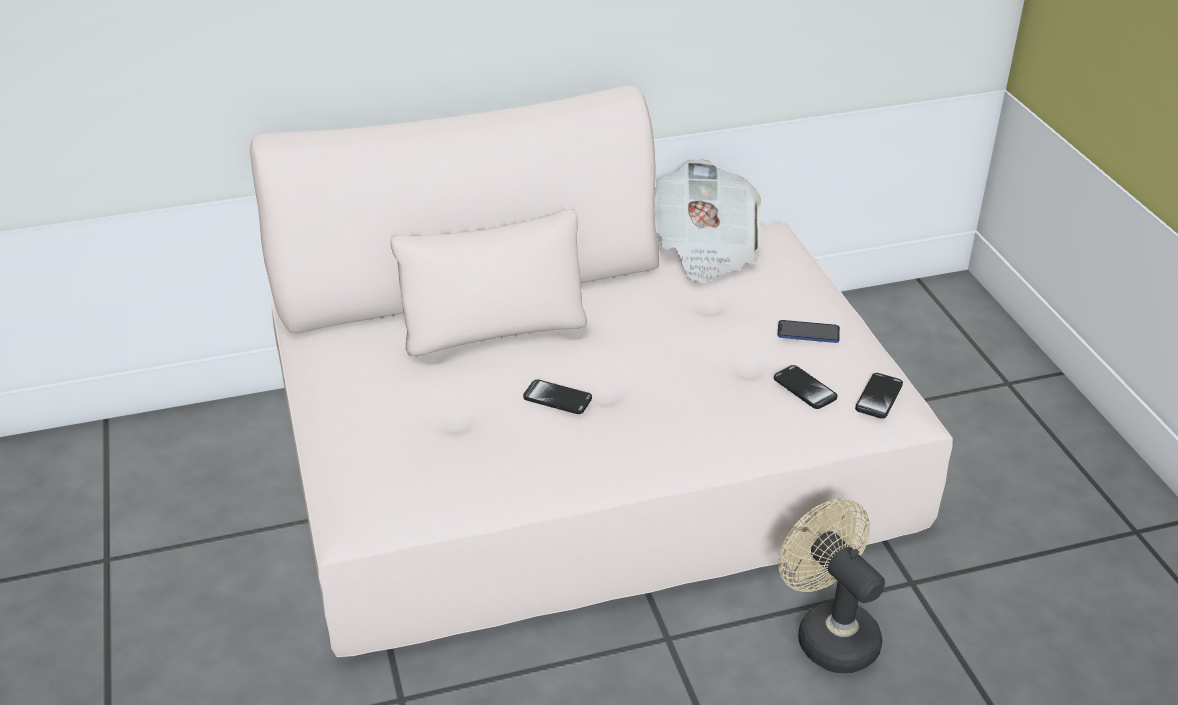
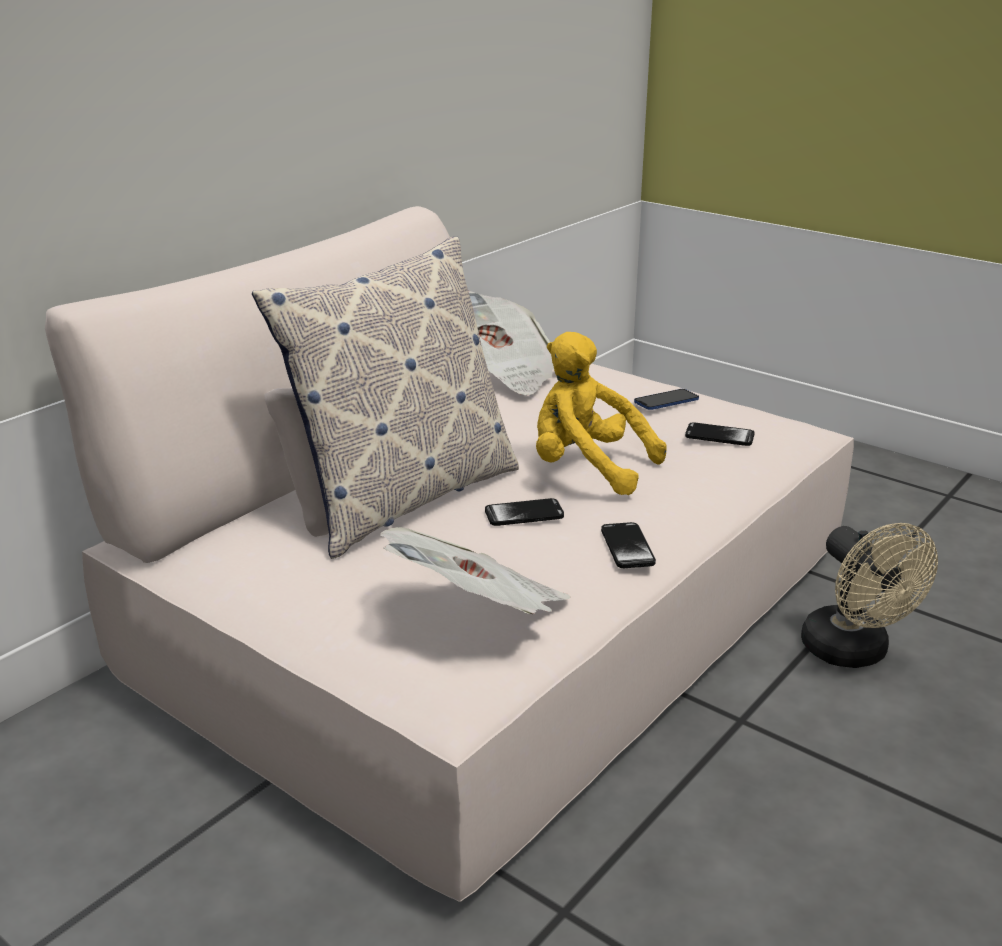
camera: 35 degrees left, 10 degrees down
(432, 466) = (479, 613): none -> newspaper
(493, 347) = (403, 498): none -> pillow
(656, 375) = (587, 468): none -> yellow plush toy
(828, 633) = (853, 653): beige fan -> beige fan turned 135 degrees counterclockwise
(879, 397) = (780, 423): phone -> phone (627, 547)

